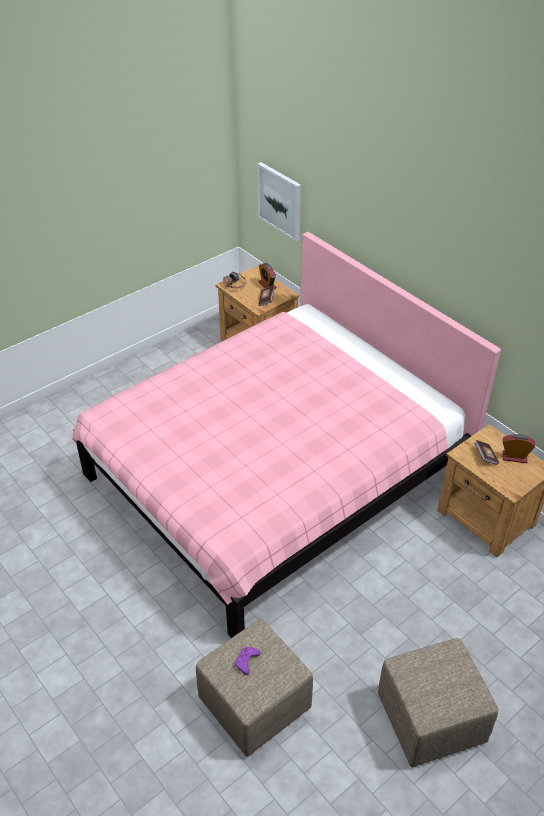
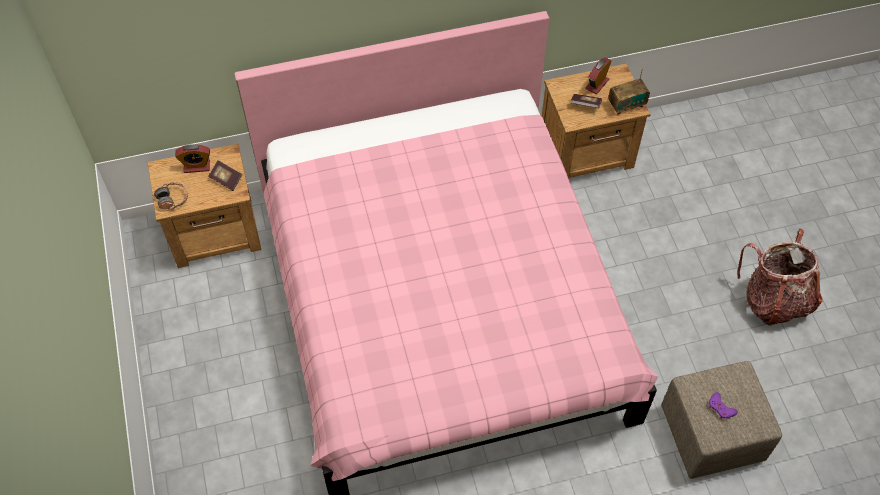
camera: 65 degrees left, 15 degrees up
(280, 201) = (166, 70): picture -> none
(431, 718) = (774, 300): beige ottoman -> backpack
(509, 483) = (626, 104): none -> radio

